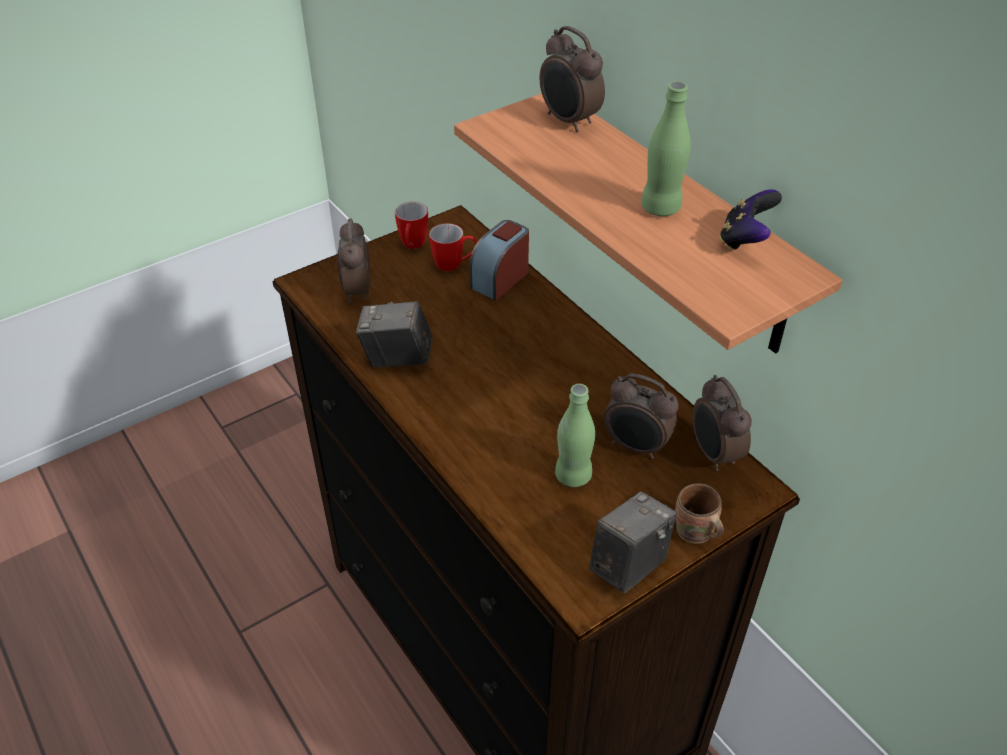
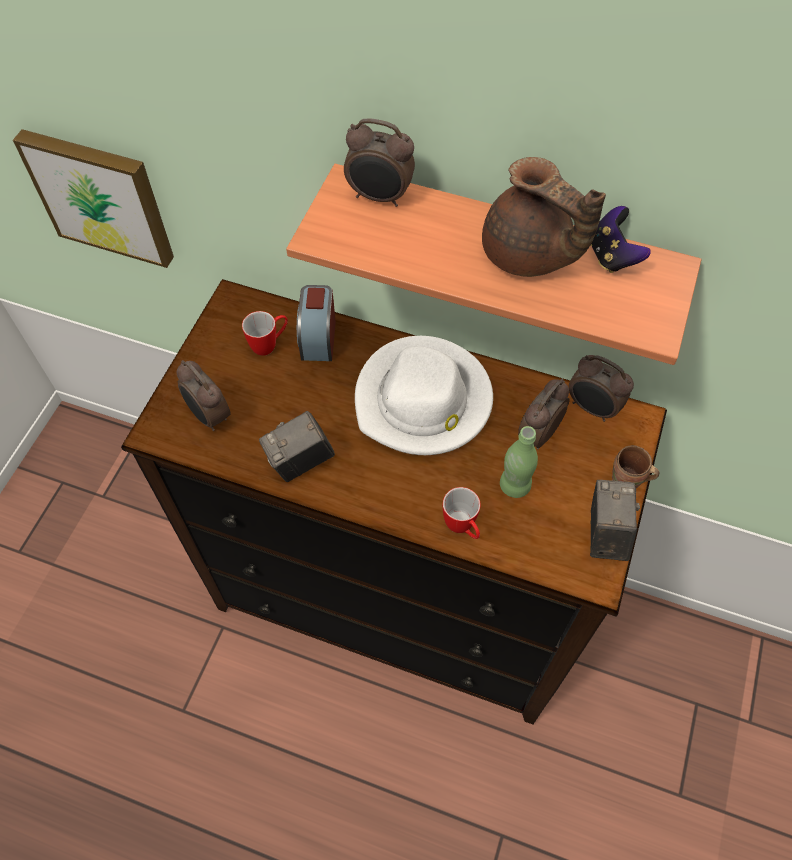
camera: 35 degrees left, 15 degrees up
(403, 96) = (101, 196): none -> picture
(412, 246) = (217, 344): mug -> mug (462, 528)
(549, 367) = (423, 401): none -> white hat
(636, 446) = (537, 434): alarm clock -> alarm clock turned 135 degrees clockwise
(660, 208) = (528, 255): green bottle -> brown teapot

